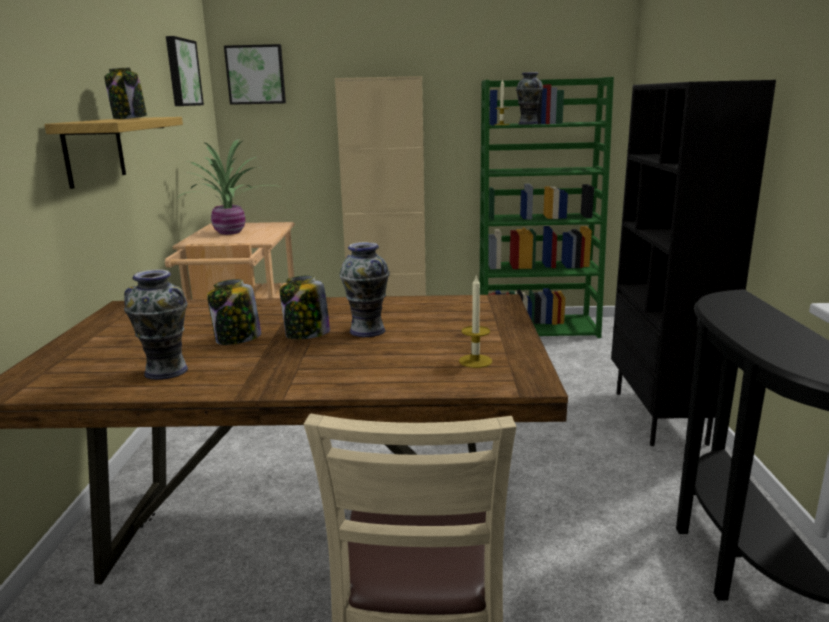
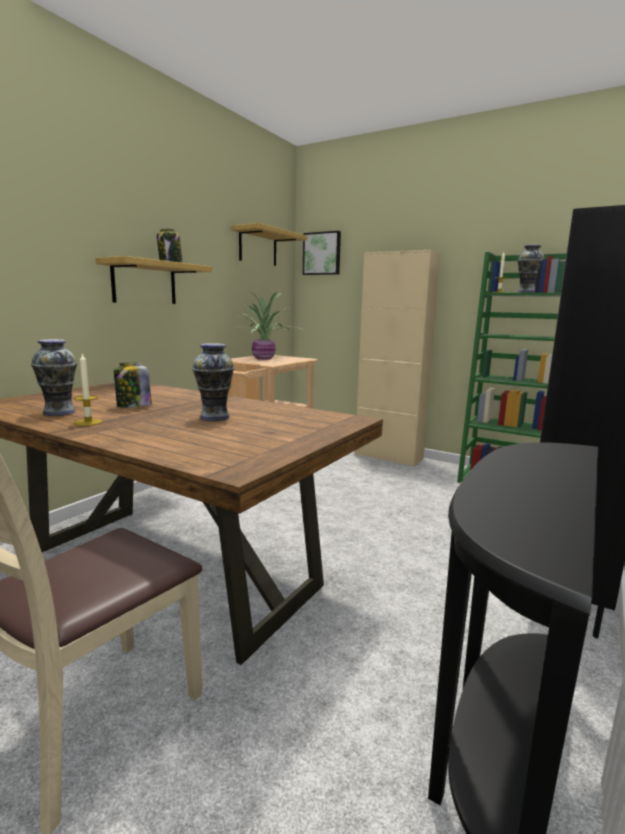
camera: 30 degrees right, 5 degrees down
(181, 72) = (258, 247): picture -> shelf
(306, 335) = (175, 412): jar -> none
(475, 361) = (234, 448): candle -> candle (88, 422)

